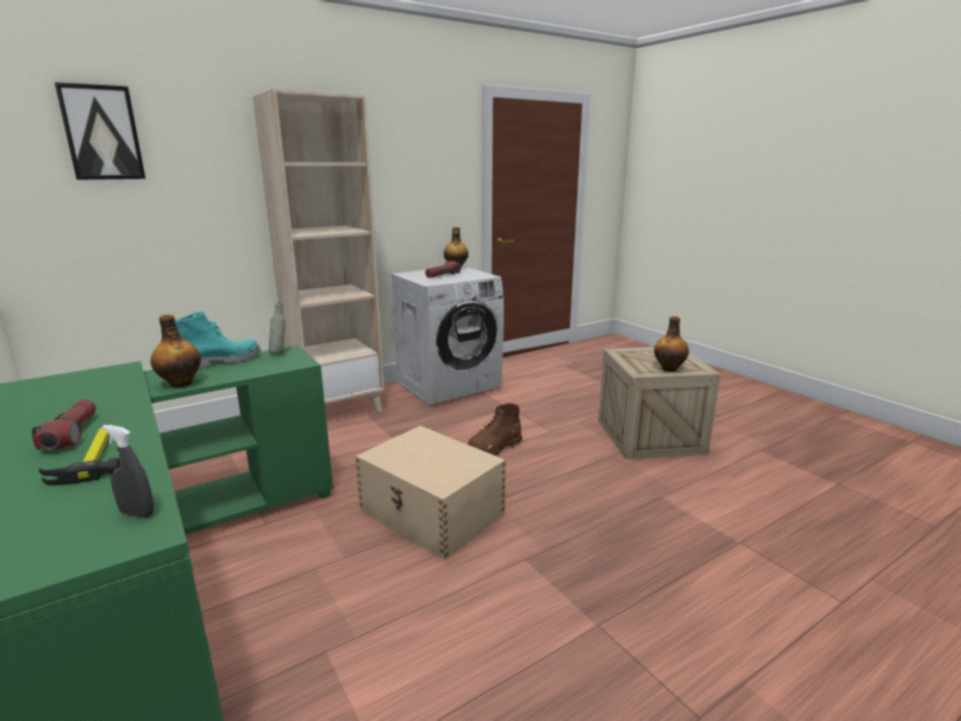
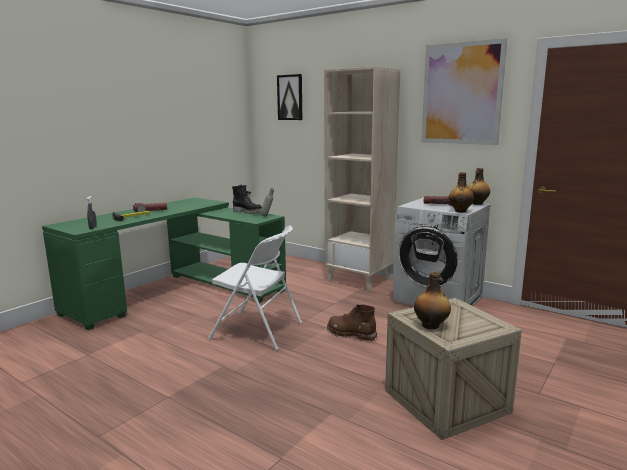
camera: 70 degrees right, 5 degrees down
(181, 383) = (217, 213): bottle -> bottle (460, 211)
(223, 361) = (248, 212): turquoise boot -> black boot
(417, 141) = (461, 94): none -> picture
(432, 513) = (256, 331): beige storage box -> white chair

